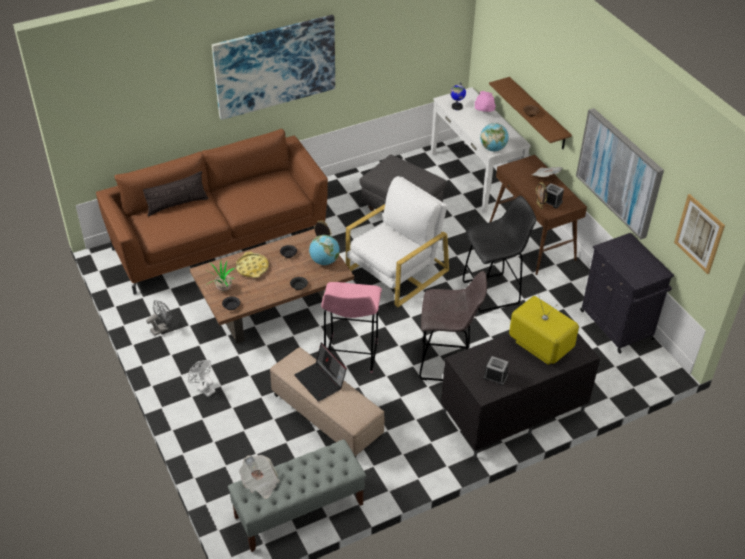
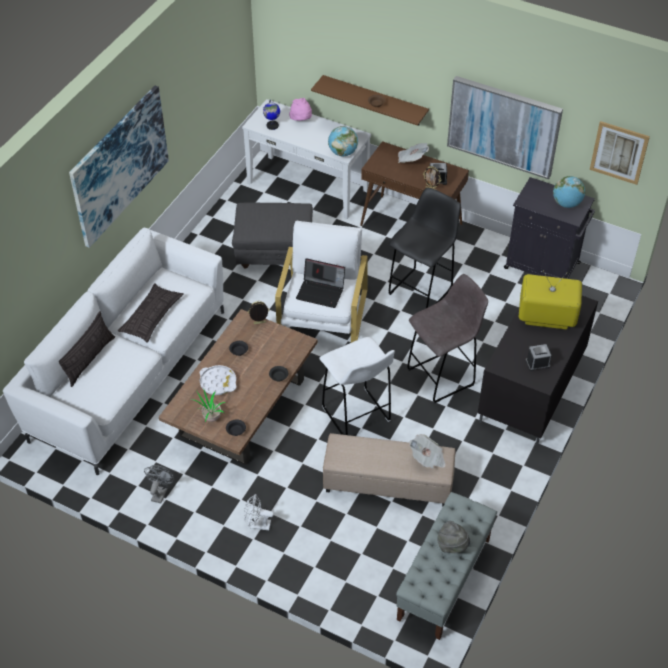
camera: 35 degrees left, 5 degrees up
(219, 239) = (128, 373): brown sofa -> white sofa
(246, 198) = (151, 316): none -> pillow
(252, 267) = (218, 382): yellow tray -> white tray
(260, 482) = (423, 573): newspaper -> newspaper (427, 458)
(302, 477) = (452, 545): none -> grey hat
(321, 381) = (379, 453): laptop -> laptop (321, 292)
(324, 261) = (278, 340): globe -> globe (566, 204)
(350, 355) = (357, 416): pink stool -> white stool

